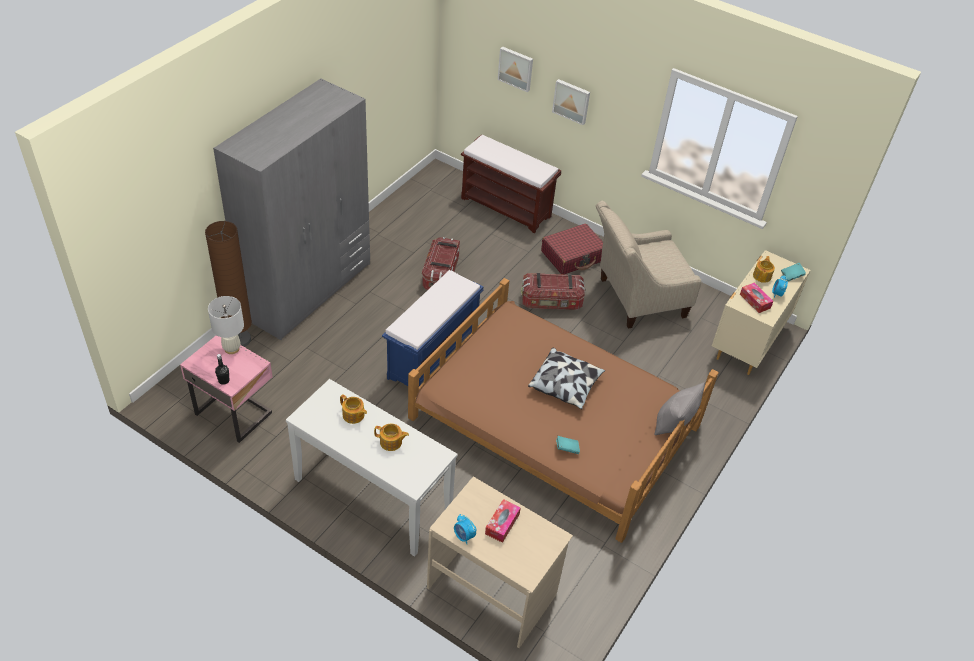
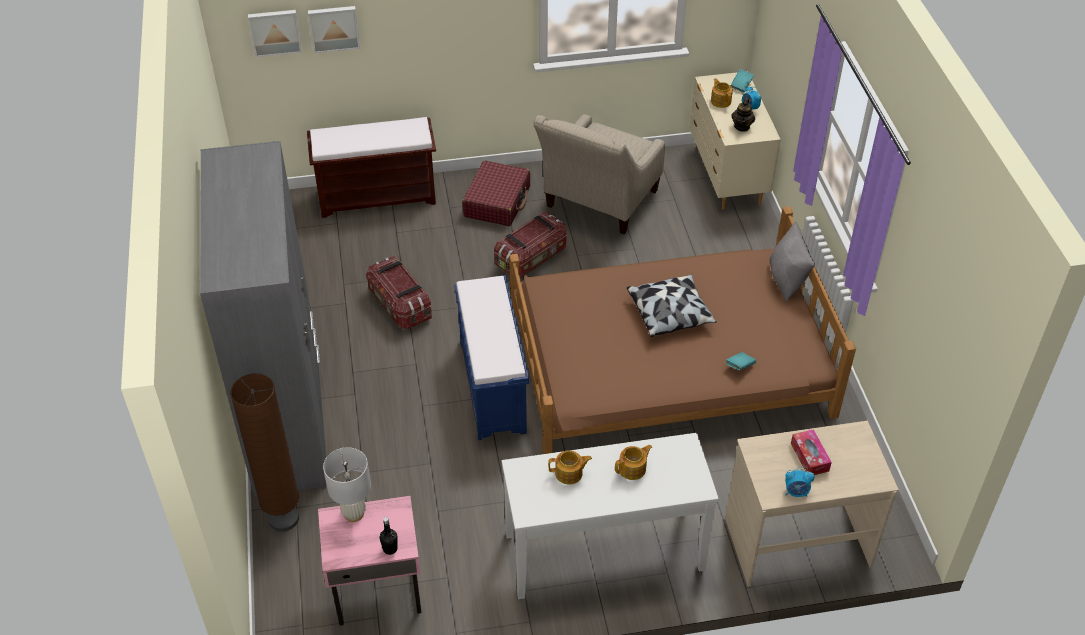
camera: 40 degrees left, 0 degrees up
(571, 101) = (420, 31): picture -> picture (275, 32)
(755, 301) = (742, 126): tissue box -> teapot

